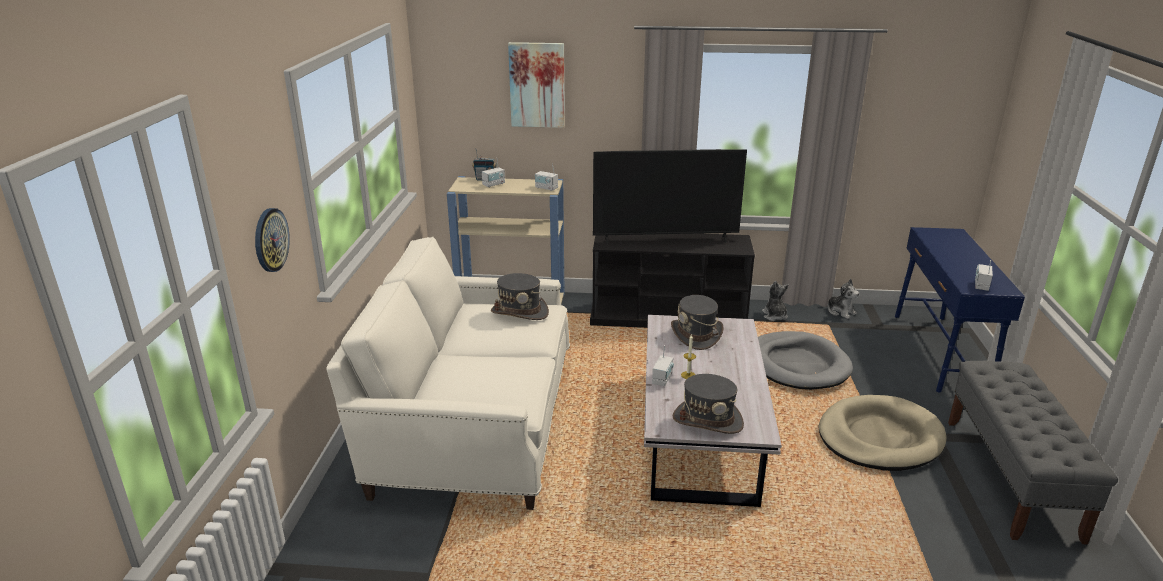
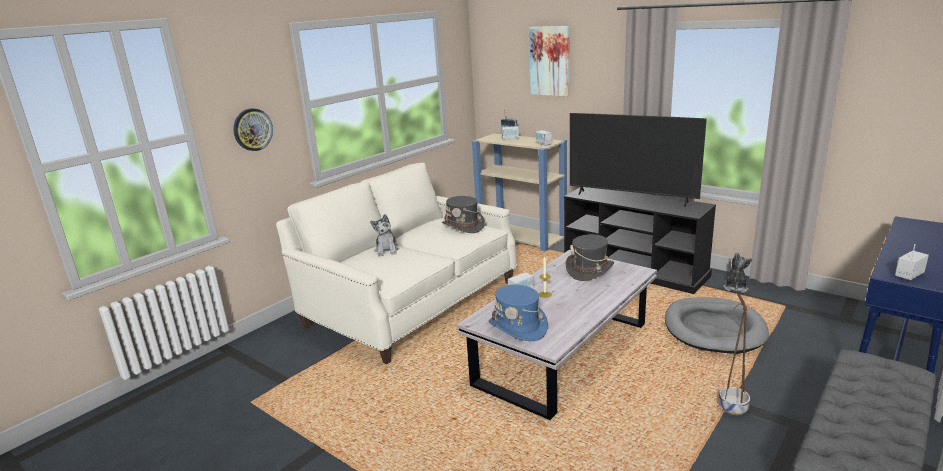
camera: 35 degrees right, 5 degrees down
(707, 420) = (518, 327): grey hat -> blue hat
(840, 312) = (812, 298): plush toy -> plush toy (387, 250)
(879, 437) = (732, 407): beige dog bed -> brown planter

